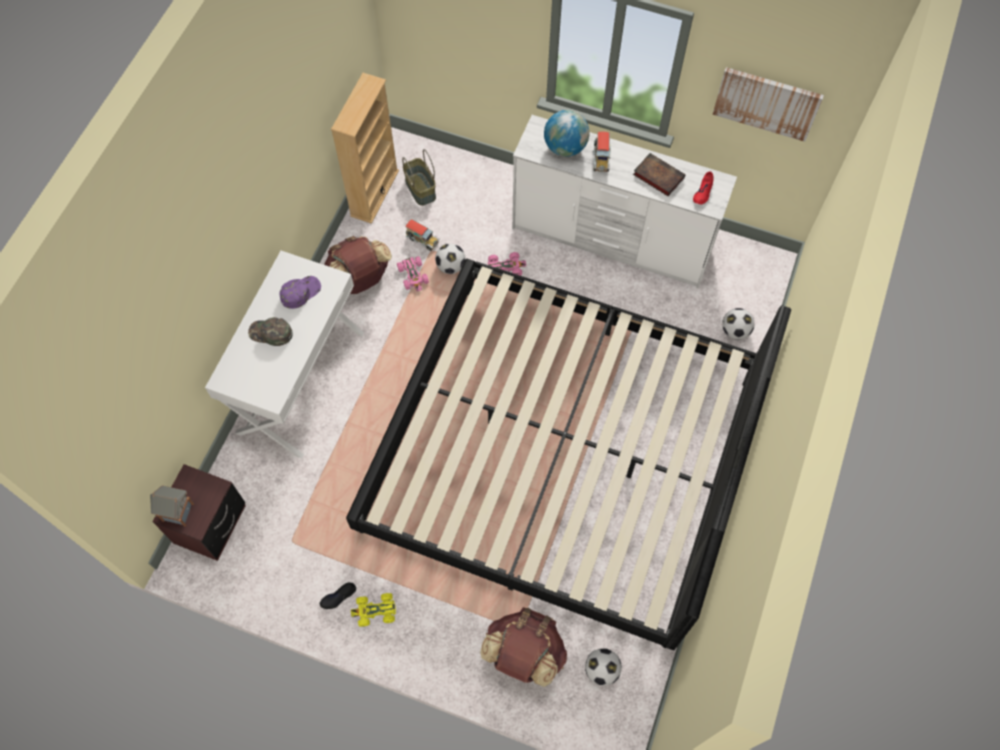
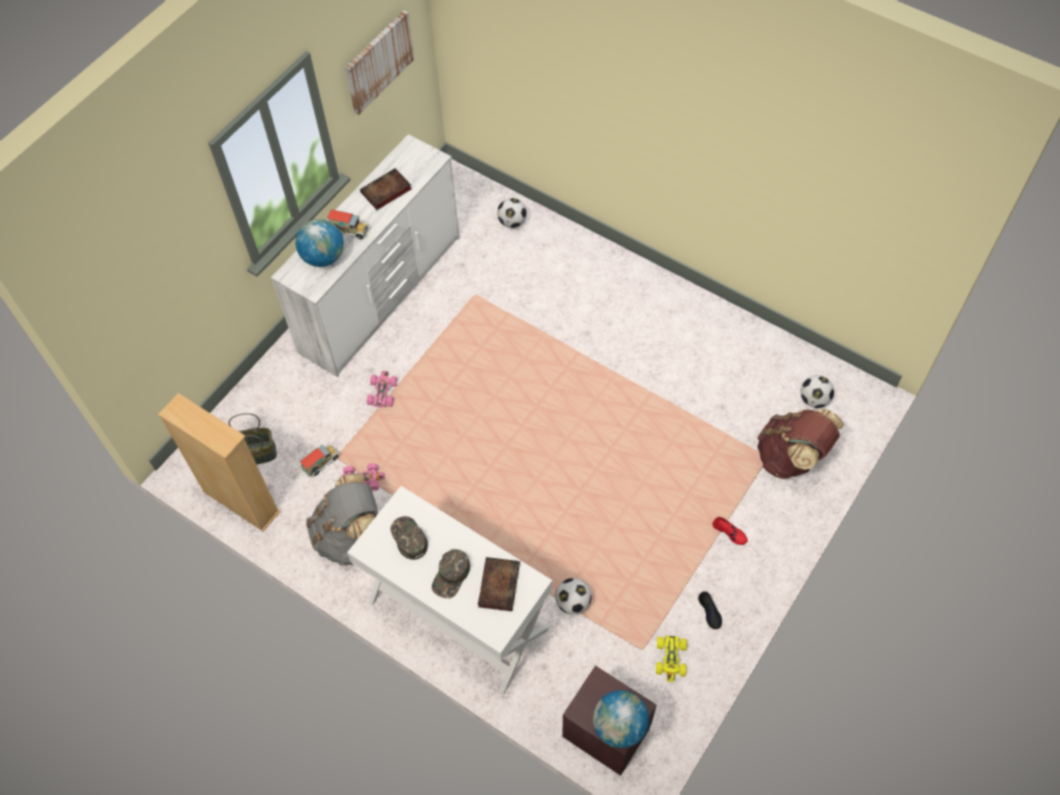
camera: 75 degrees left, 5 degrees down
(177, 512) = (619, 726): toy house -> globe
(268, 372) = (498, 584): none -> book
(300, 292) = (408, 538): purple cap -> green cap
(359, 280) = (350, 536): brown backpack -> grey backpack
(375, 611) = (730, 579): yellow toy car -> yellow toy car (671, 659)
(451, 266) = (363, 442): football -> football (573, 602)
(561, 456) = (603, 387): bed -> none
(703, 192) = (416, 162): red shoe -> red shoe (730, 532)

